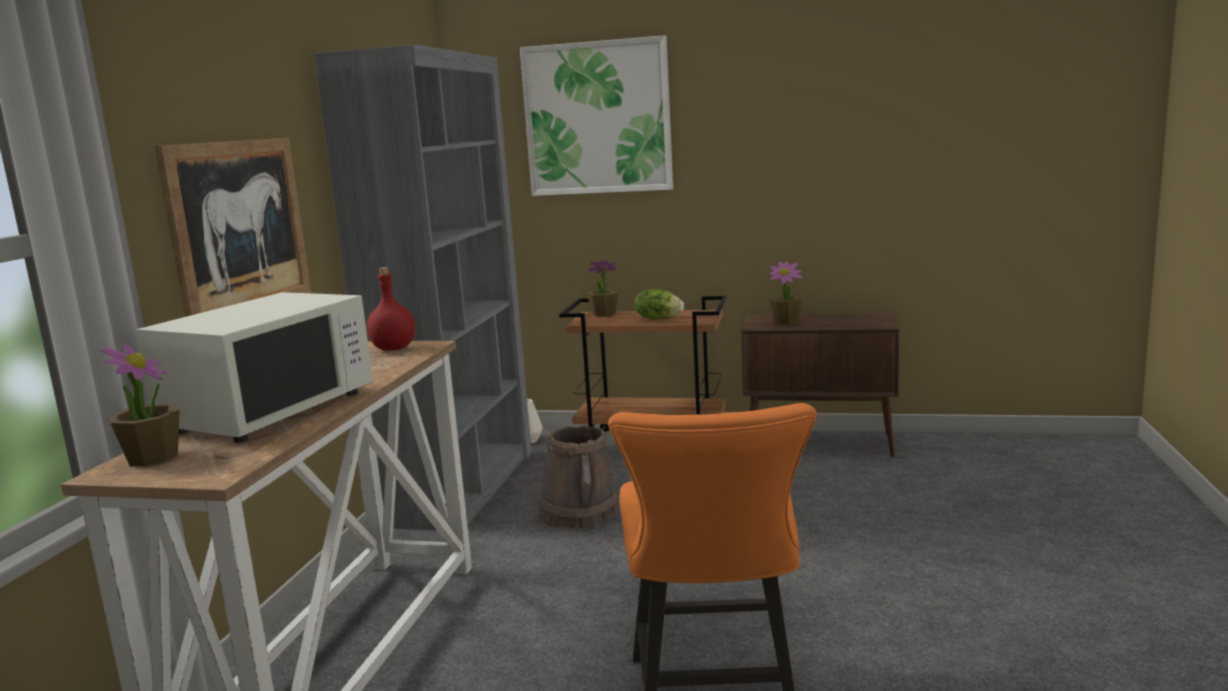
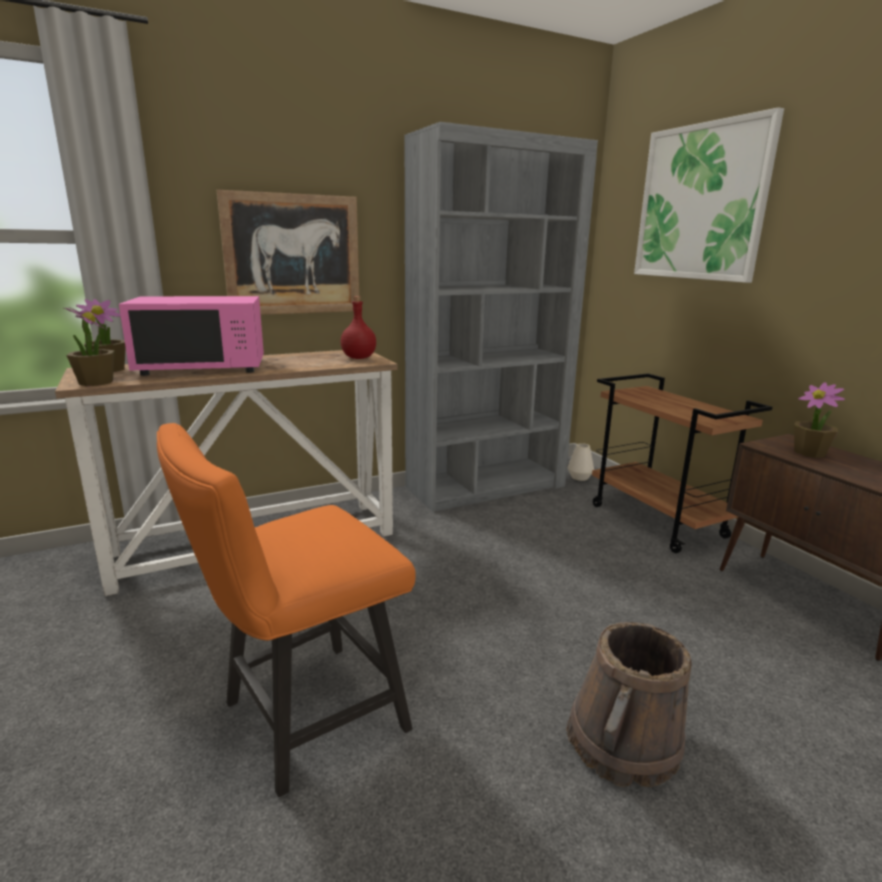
camera: 50 degrees right, 5 degrees up
(271, 411) = (203, 367): white microwave -> pink microwave
(578, 514) = (507, 539): brown bucket -> brown bucket (623, 743)
(603, 314) = (653, 392): potted plant -> potted plant (96, 382)
(658, 318) = (682, 408): lettuce -> none

